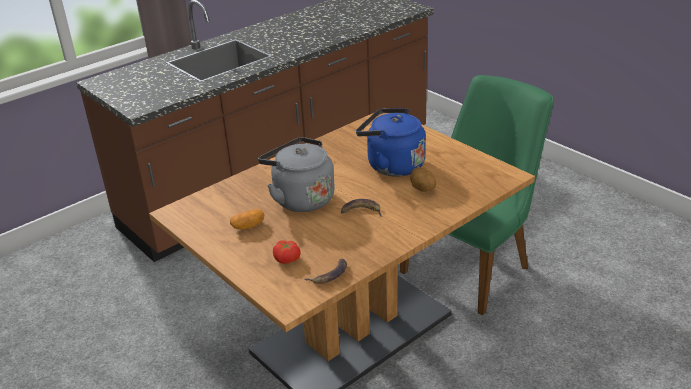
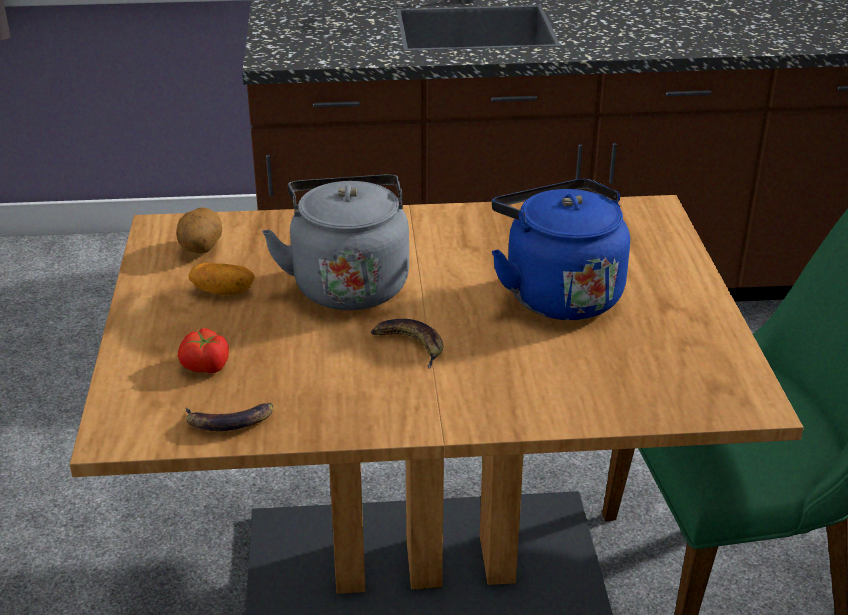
camera: 35 degrees right, 0 degrees up
(422, 189) = (555, 356): potato -> potato (200, 249)

